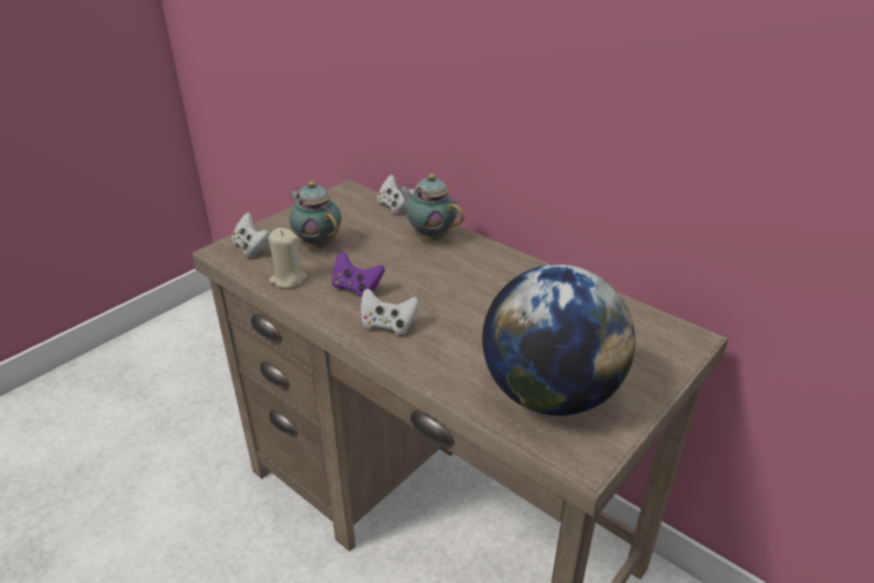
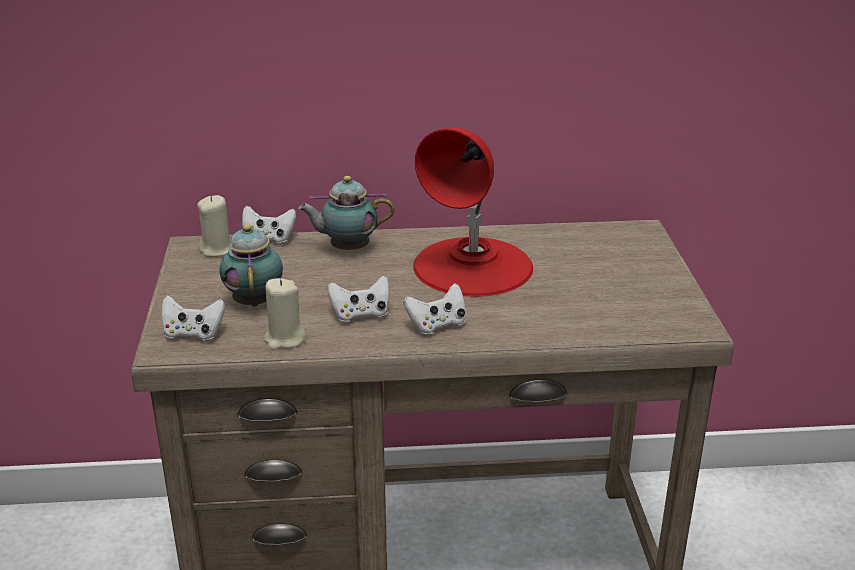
camera: 45 degrees left, 5 degrees down
(317, 244) = (255, 300): teapot -> teapot turned 75 degrees clockwise
(356, 200) = (217, 249): none -> beige candle
(356, 288) = (360, 314): purple game controller -> white game controller
(491, 294) = (473, 266): none -> red table lamp
(549, 394) = (620, 306): globe -> none

